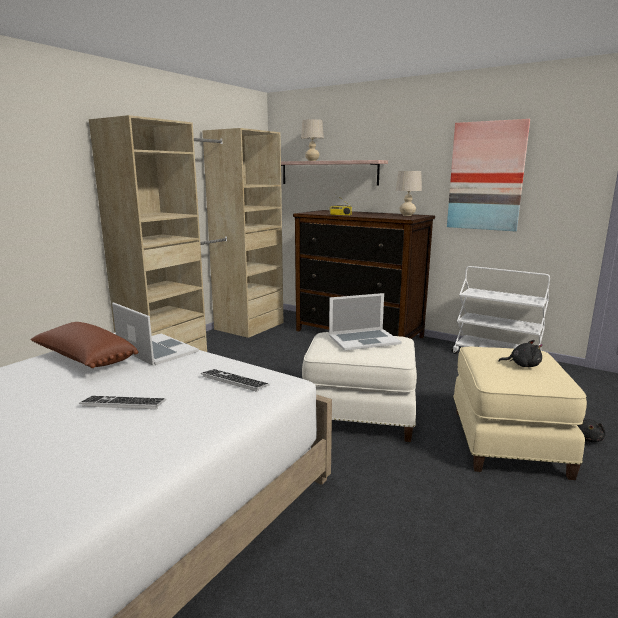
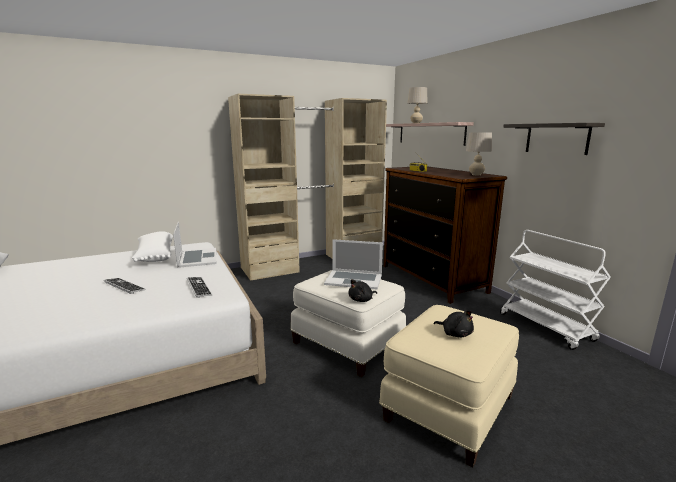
camera: 30 degrees right, 0 degrees up
(84, 359) = (154, 256): brown pillow -> white pillow
(486, 176) = (556, 138): picture -> shelf
(588, 439) = (544, 436): black plush toy -> black plush toy (362, 300)

